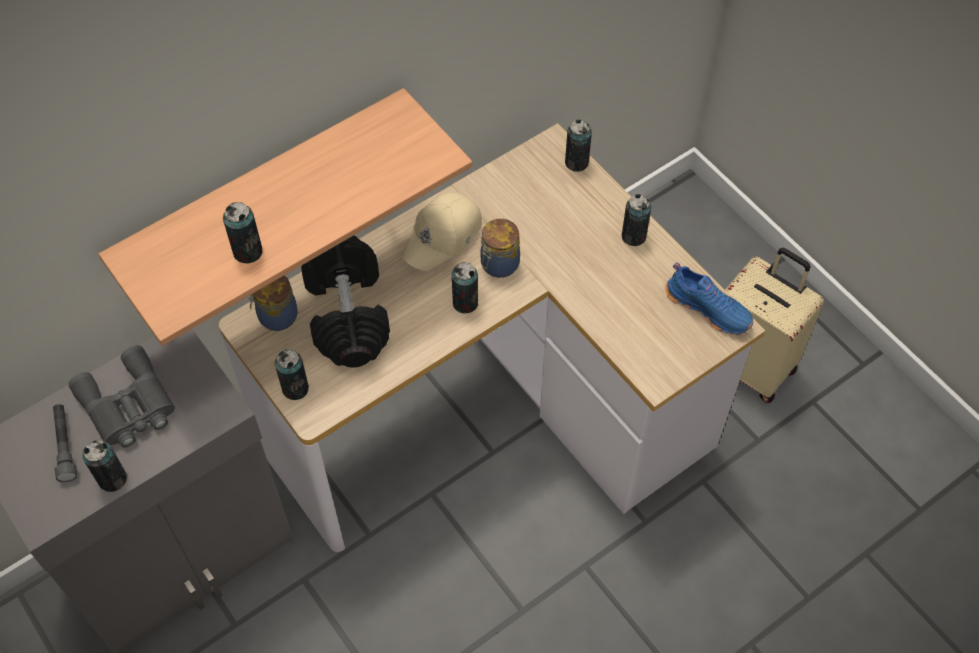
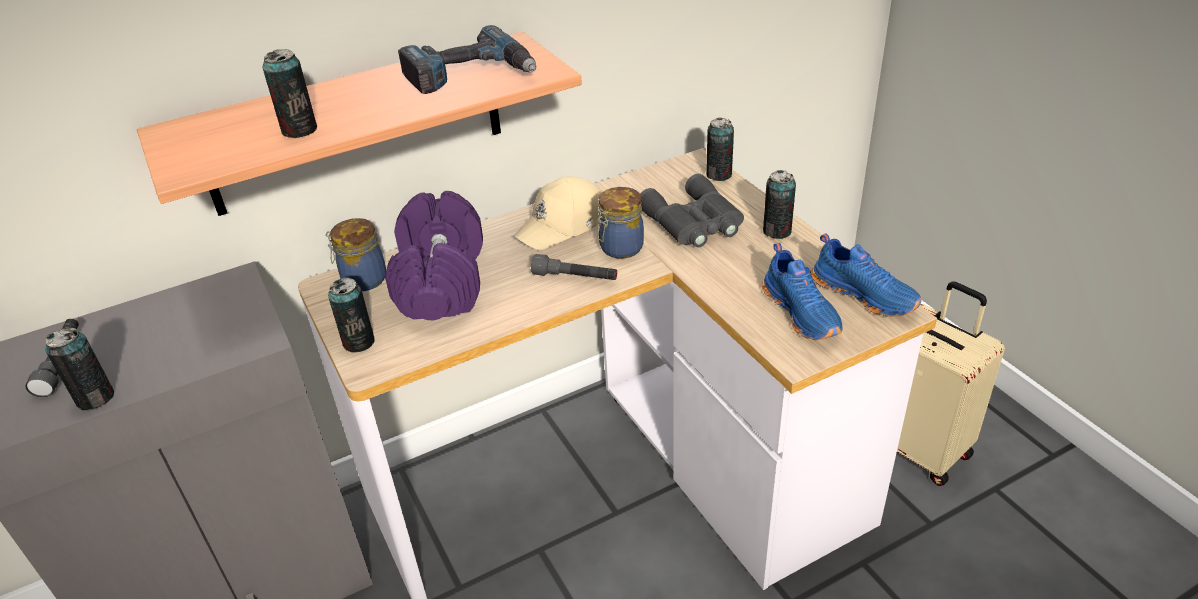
camera: 10 degrees right, 20 degrees down
(128, 406) = (152, 332): grey binoculars -> grey binoculars (693, 222)
(347, 313) = (440, 281): black dumbbell -> purple dumbbell
(374, 163) = (470, 74): none -> power drill
(465, 303) = (575, 278): can -> grey flashlight
(659, 331) = (802, 312): none -> blue shoe

